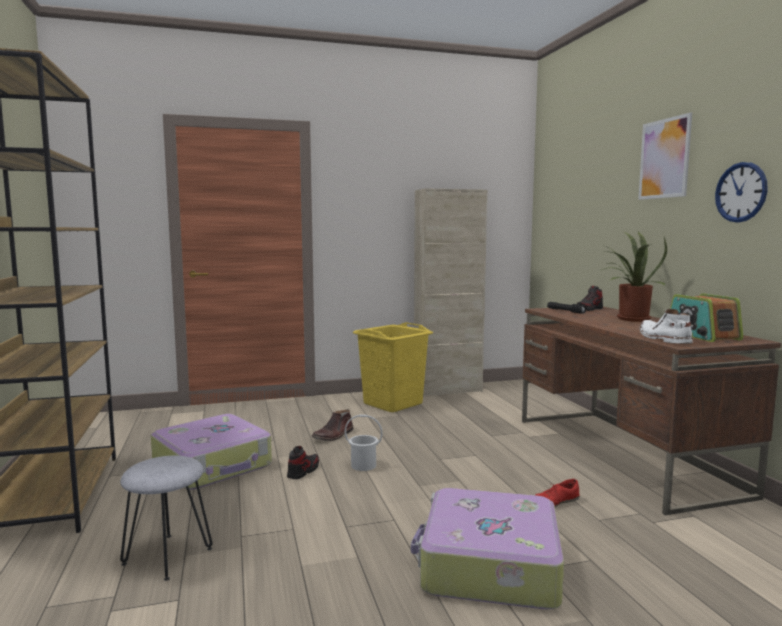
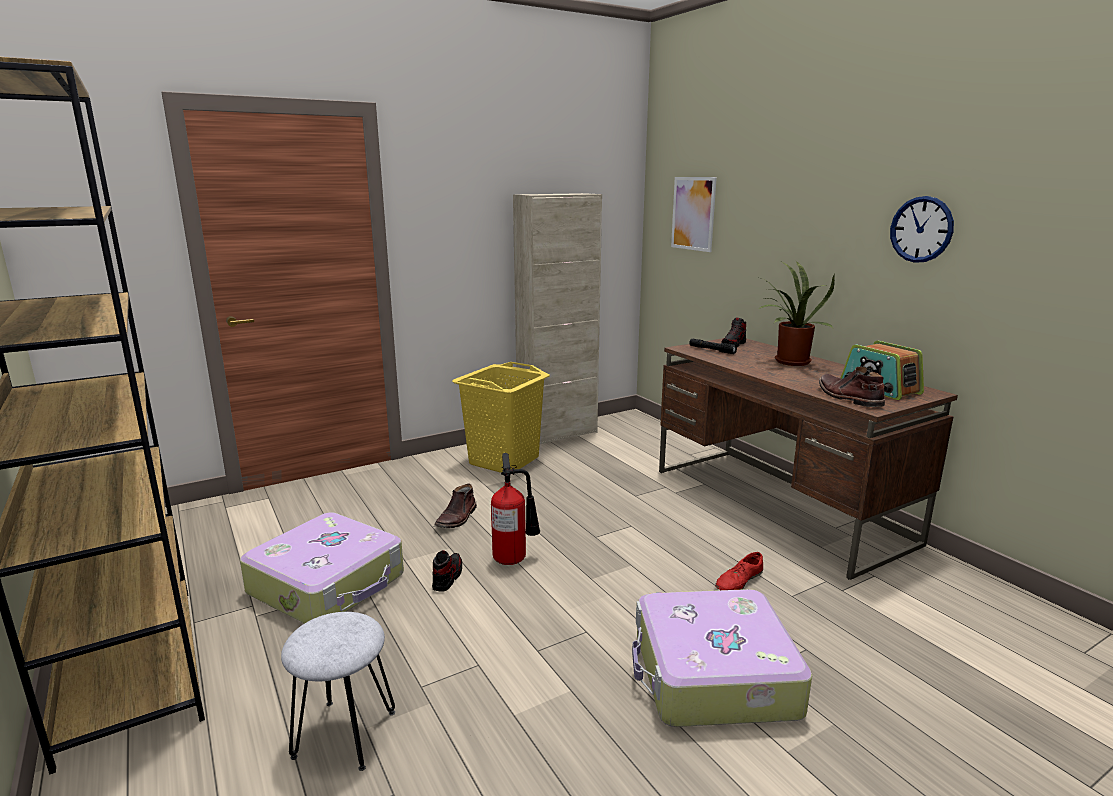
camera: 15 degrees left, 10 degrees up
(363, 465) = (514, 558): white bucket -> fire extinguisher
(663, 338) = (848, 397): white boot -> brown boot
(664, 158) = (827, 177): picture -> picture (693, 213)

